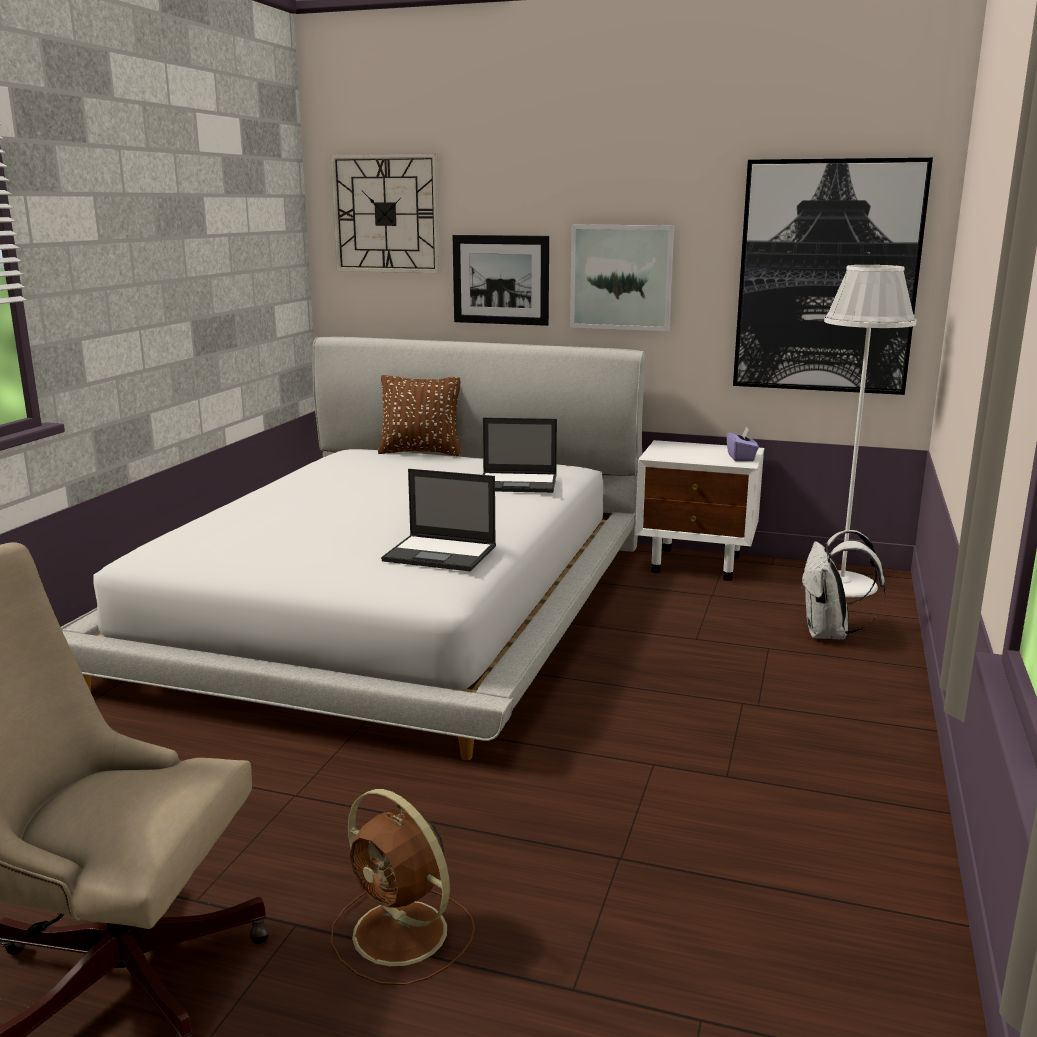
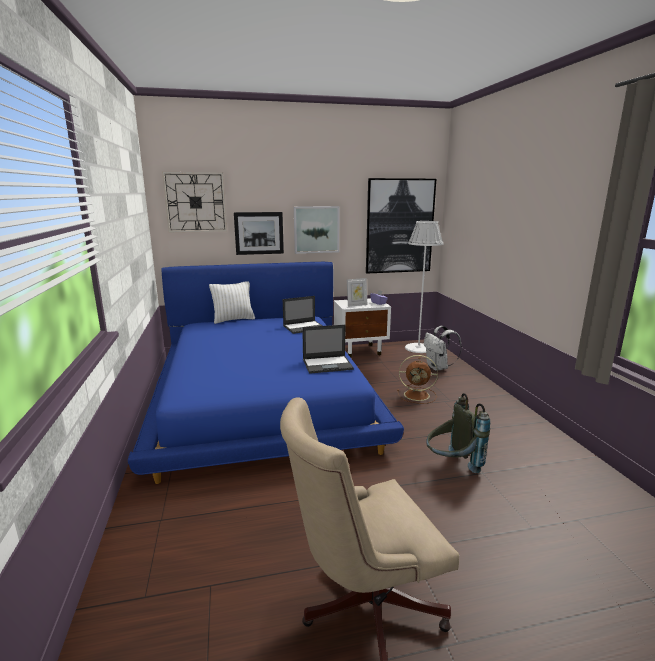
camera: 30 degrees left, 0 degrees up
(395, 605) = (262, 396): white bed -> blue bed
(403, 935) = (454, 534): brown fan -> brown fan (418, 395)
(421, 452) = (233, 320): brown pillow -> white pillow
(573, 824) = (452, 466): none -> grey backpack
(683, 455) = (356, 305): none -> picture frame

